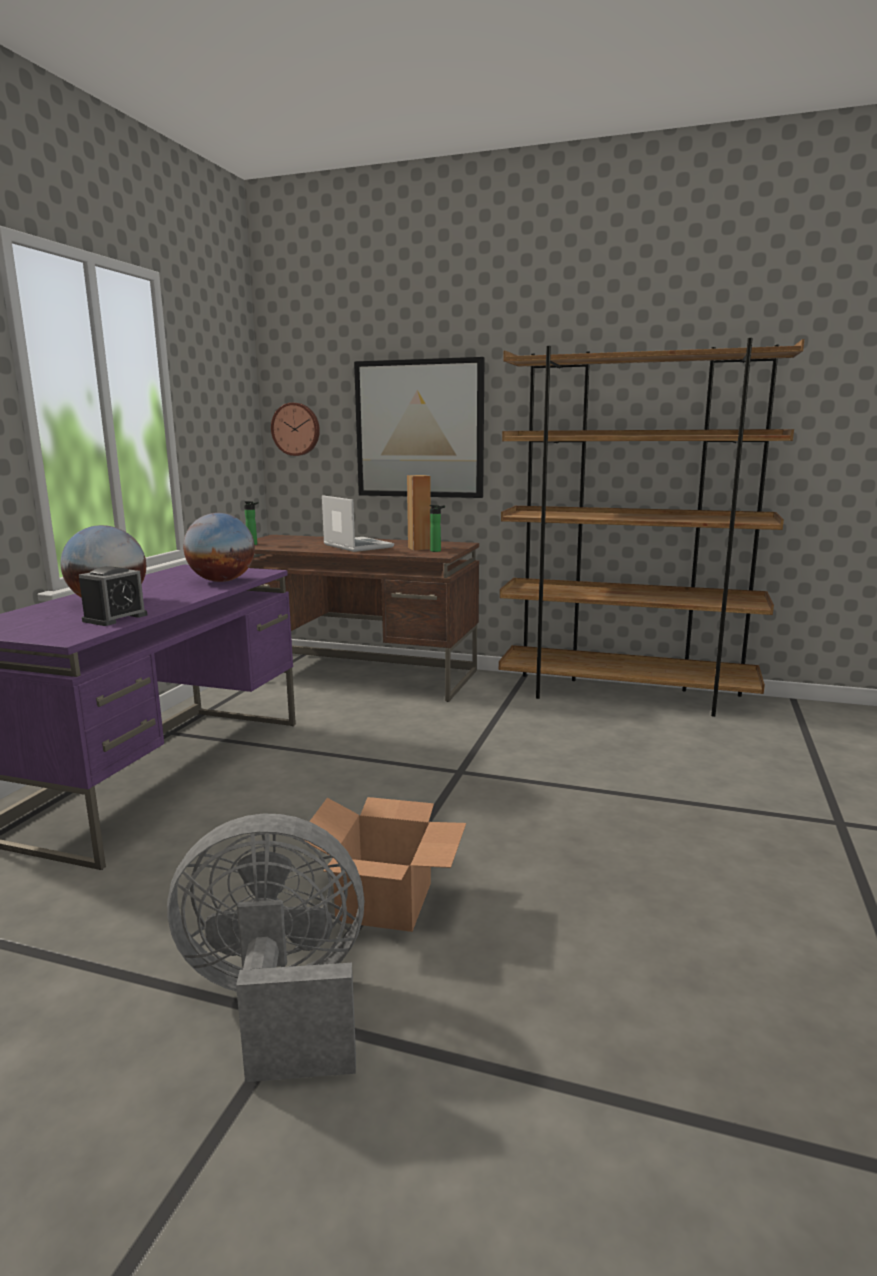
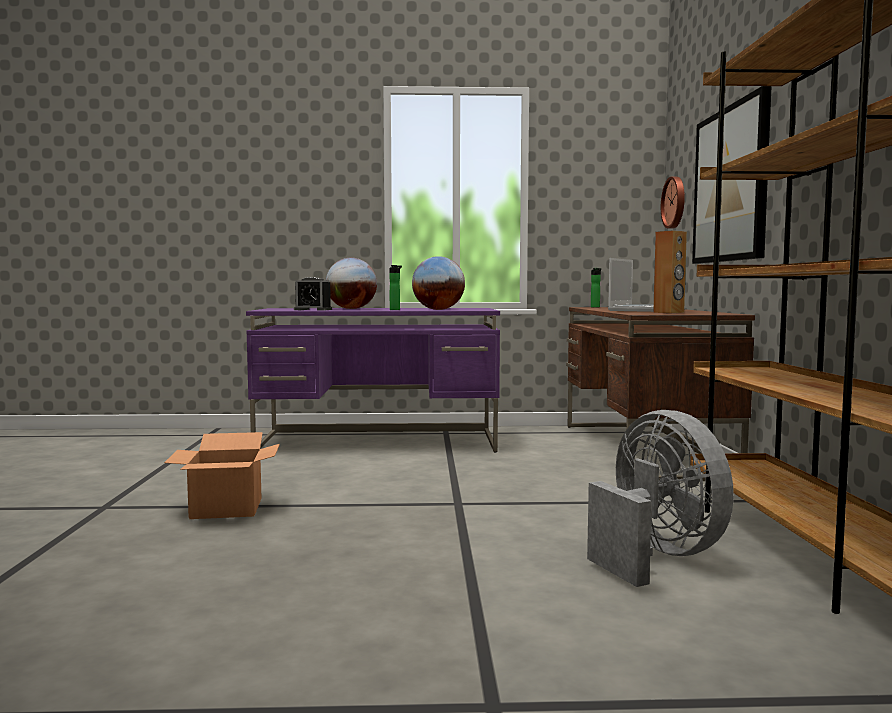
camera: 70 degrees right, 10 degrees down
(278, 1004) = (117, 502): grey fan -> grey fan (656, 556)
(437, 551) = (664, 313): bottle -> bottle (395, 310)

